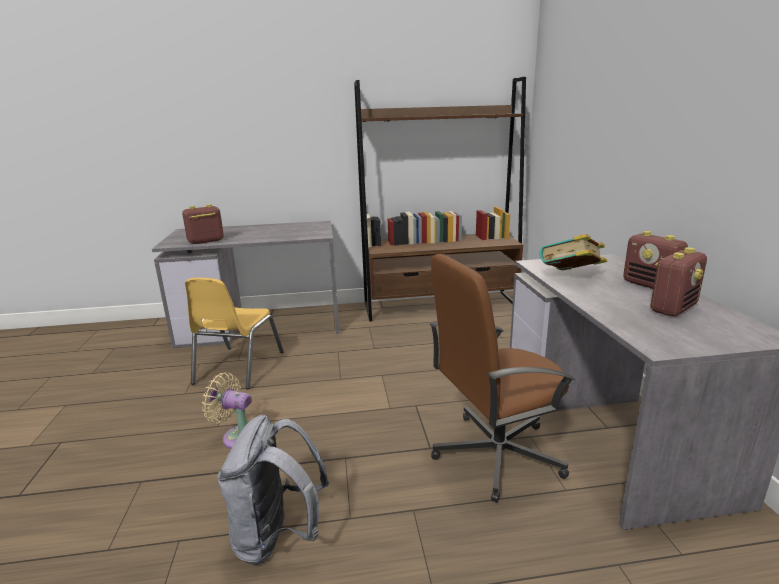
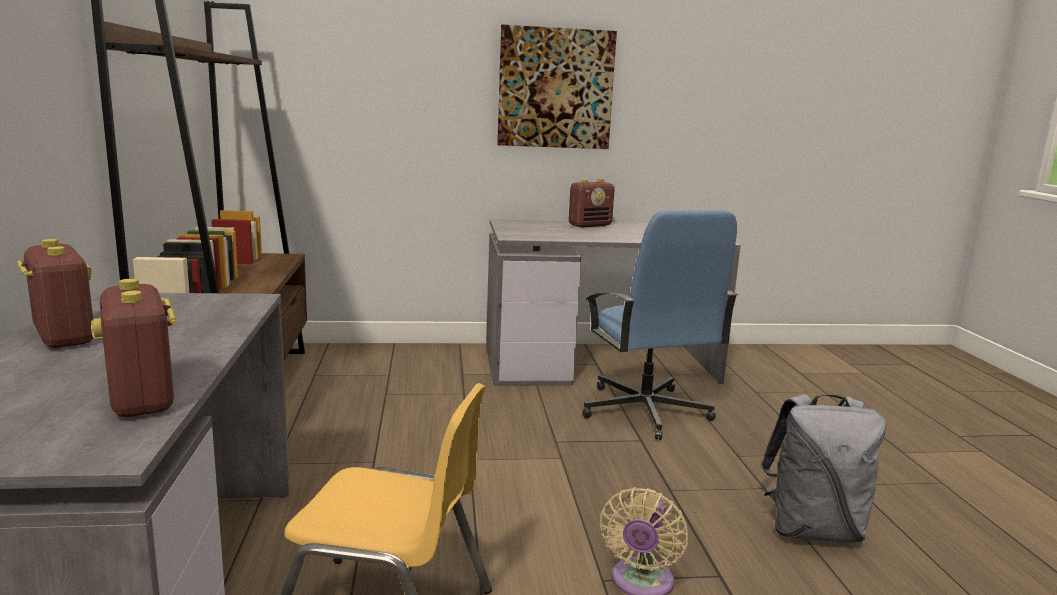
camera: 90 degrees left, 5 degrees down
(495, 454) = (645, 411): brown office chair -> blue office chair
(571, 277) = (564, 235): book -> none
(673, 308) = (643, 229): radio -> radio (63, 337)
(685, 126) = (555, 88): none -> picture

